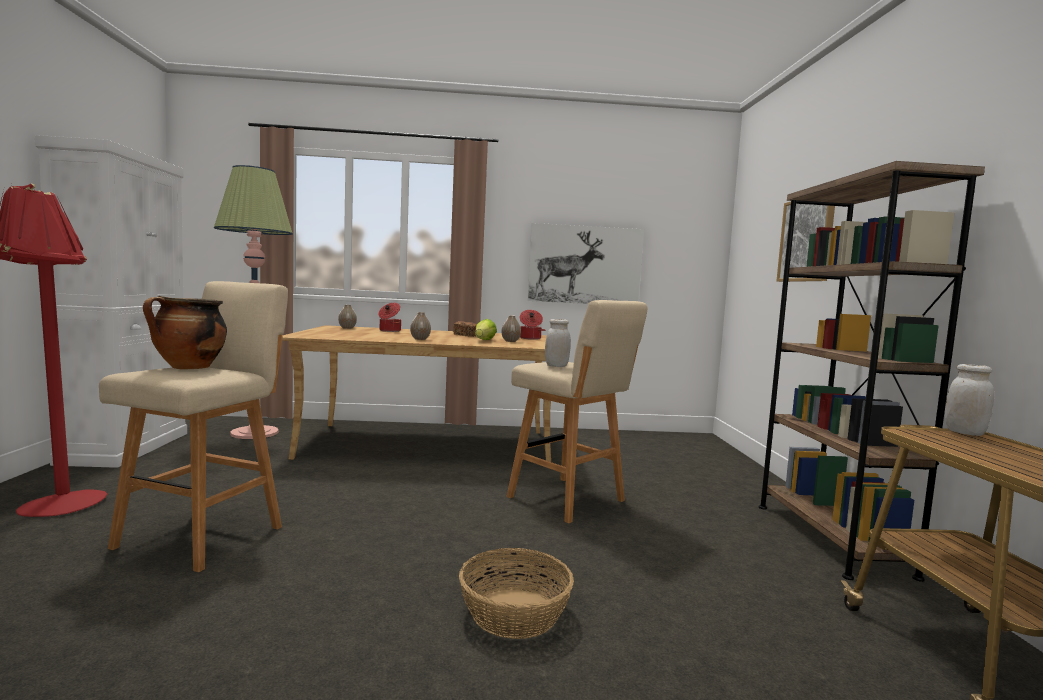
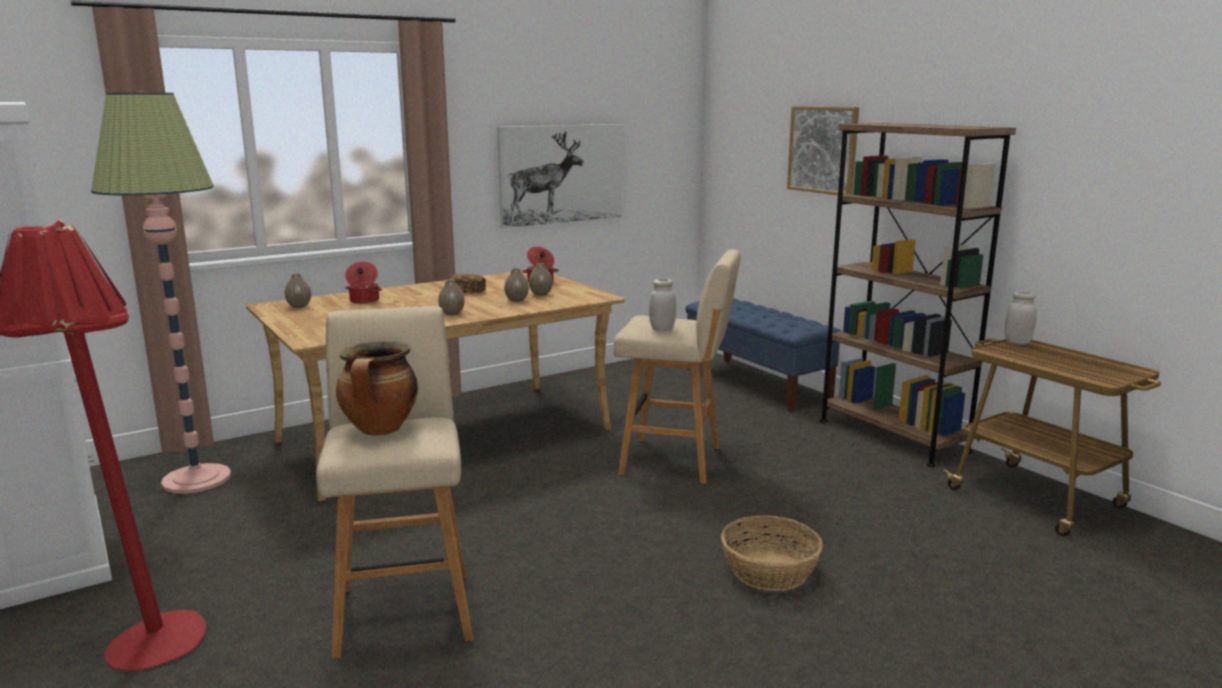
camera: 30 degrees left, 10 degrees up
(484, 341) = (516, 300): lettuce -> vase
(731, 467) = (757, 384): none -> blue bench

